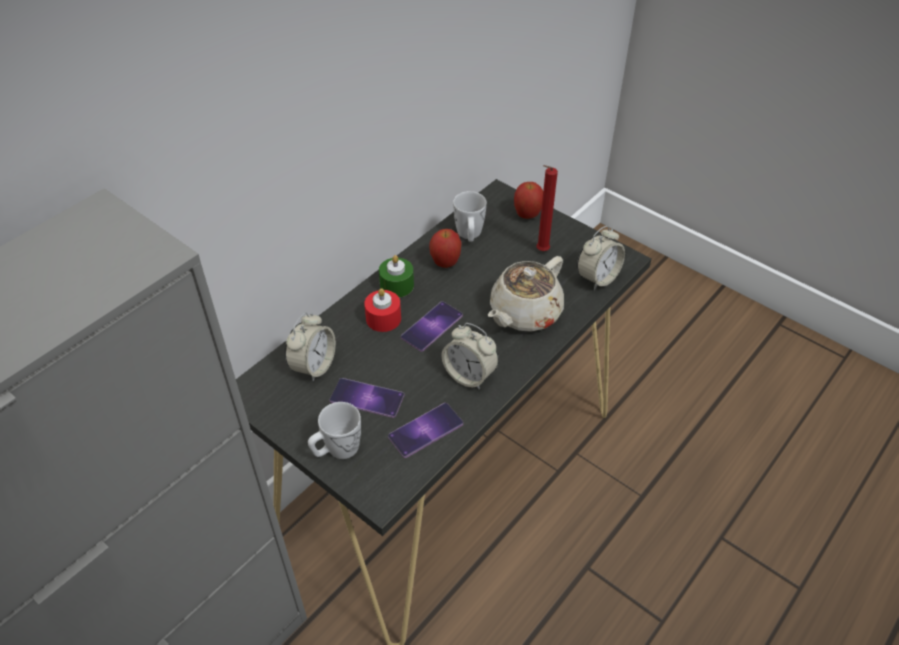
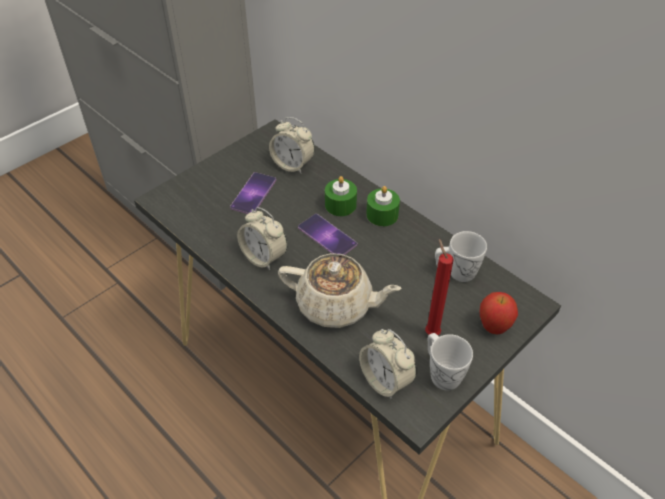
camera: 95 degrees right, 0 degrees up
(337, 450) = (208, 177): white mug -> white mug (441, 372)
(383, 318) = (340, 205): red candle -> green candle
(425, 430) = (212, 226): phone -> none
(445, 263) = (412, 250): apple -> none
(469, 375) = (264, 257): alarm clock -> alarm clock turned 90 degrees counterclockwise
(524, 313) = (336, 305): beige teapot -> beige teapot turned 150 degrees clockwise

